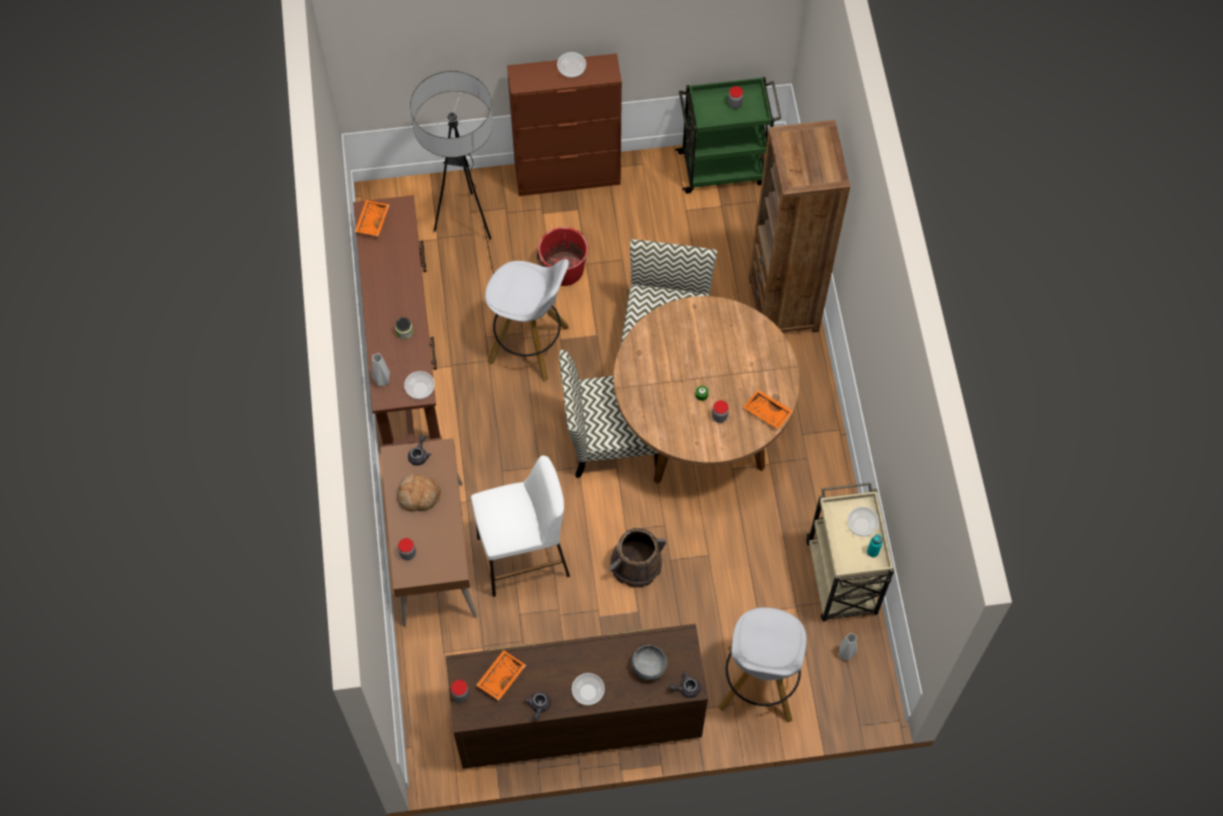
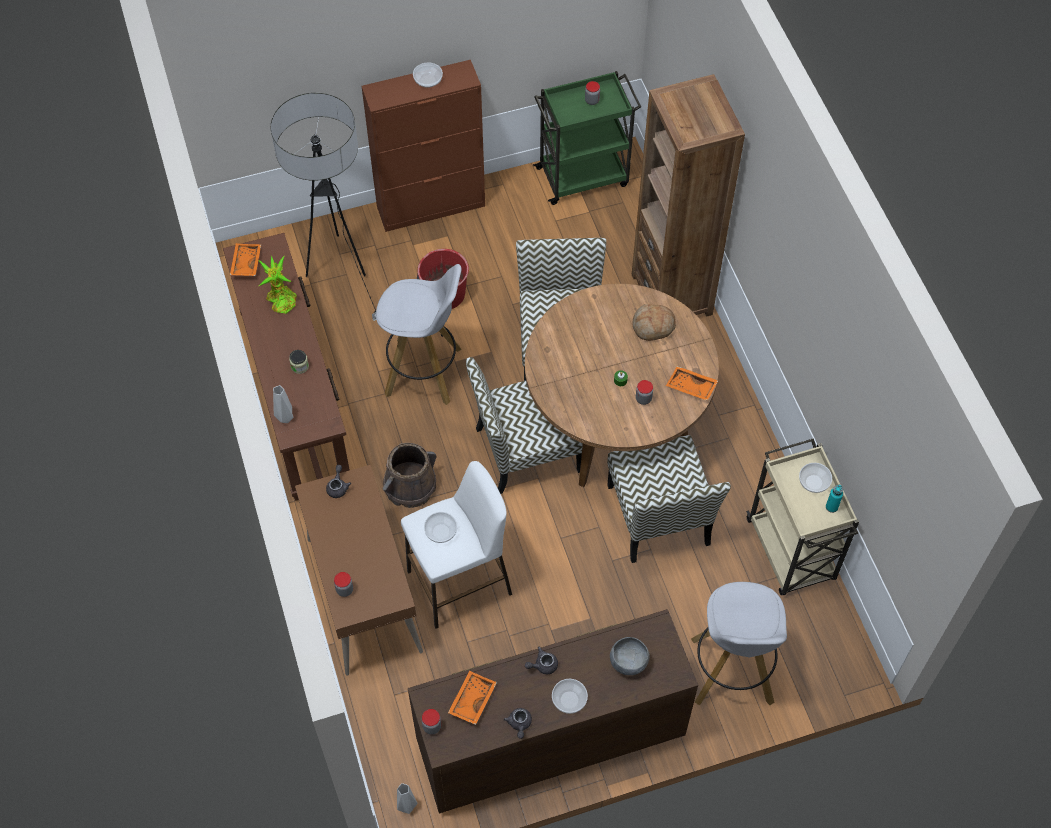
camera: 10 degrees left, 5 degrees down
(398, 262) = (280, 299): none -> potted plant
(418, 496) = (345, 529): bread -> bread (653, 326)
(419, 389) = (326, 420): bowl -> bowl (440, 532)
(636, 564) = (578, 571): brown bucket -> brown bucket (410, 485)
(686, 688) = (672, 678): grey teapot -> grey teapot (542, 665)
(723, 525) = (659, 516): none -> chair
(845, 653) = (812, 624): grey vase -> grey vase (406, 805)

